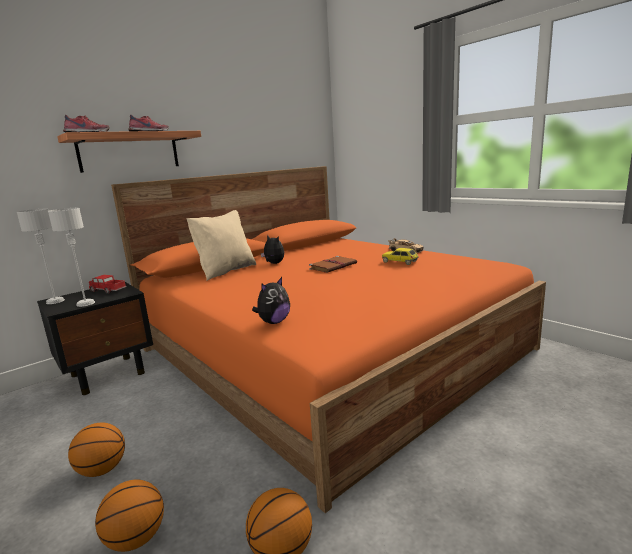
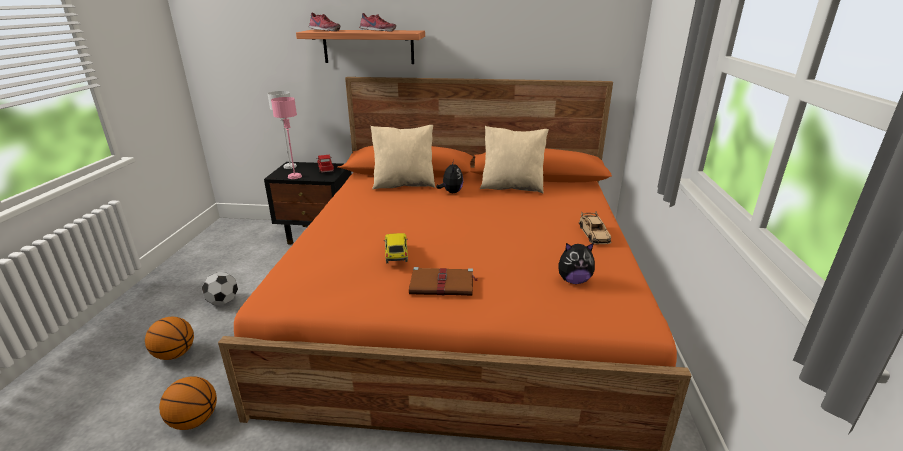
camera: 45 degrees right, 10 degrees up
(85, 303) = (295, 176): grey table lamp -> pink table lamp
(102, 469) = (223, 302): basketball -> football
(273, 322) = (302, 257): plush toy -> plush toy (573, 280)
(305, 251) = (512, 187): none -> beige pillow
(333, 266) = (474, 220): brown book -> brown book (443, 284)
(400, 262) = (543, 247): toy car -> toy car (396, 253)

